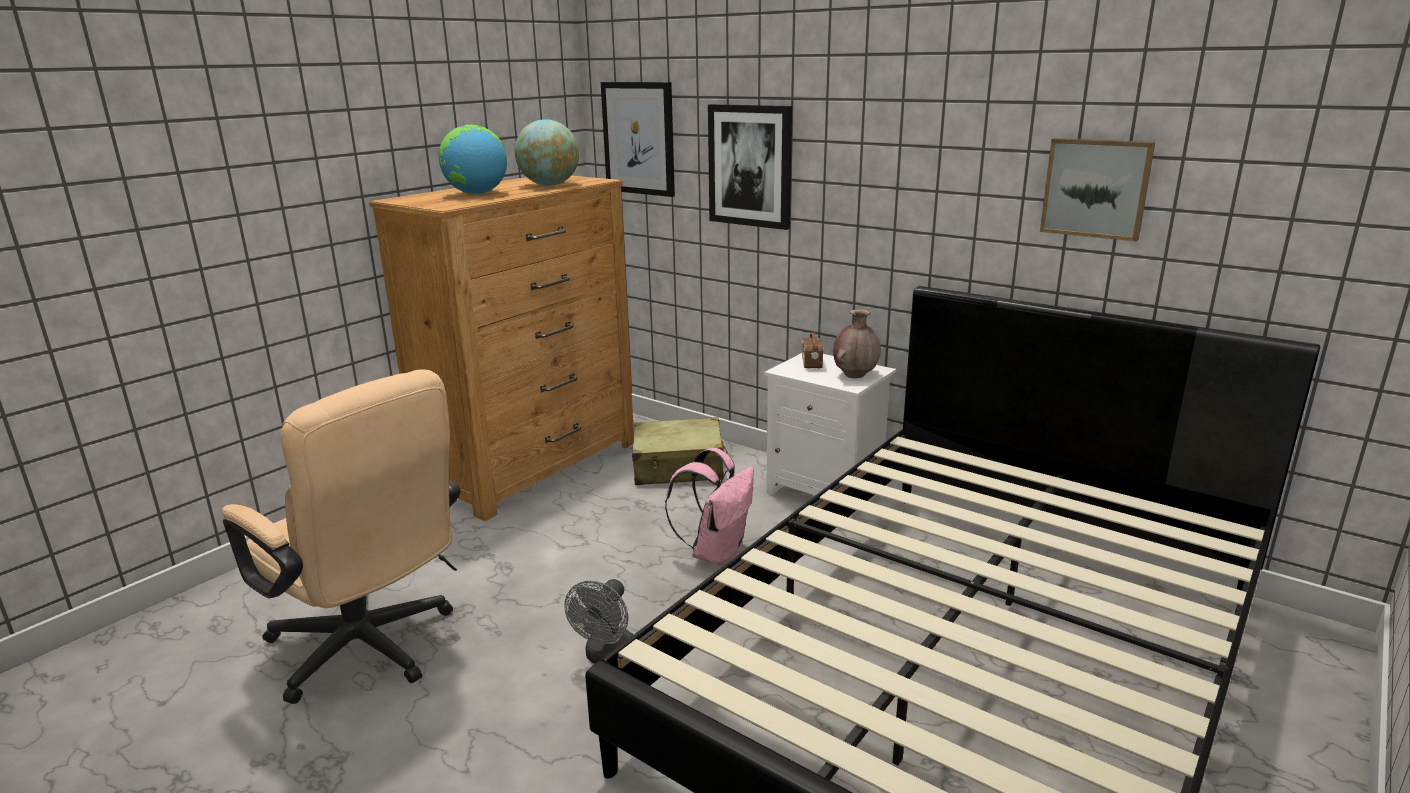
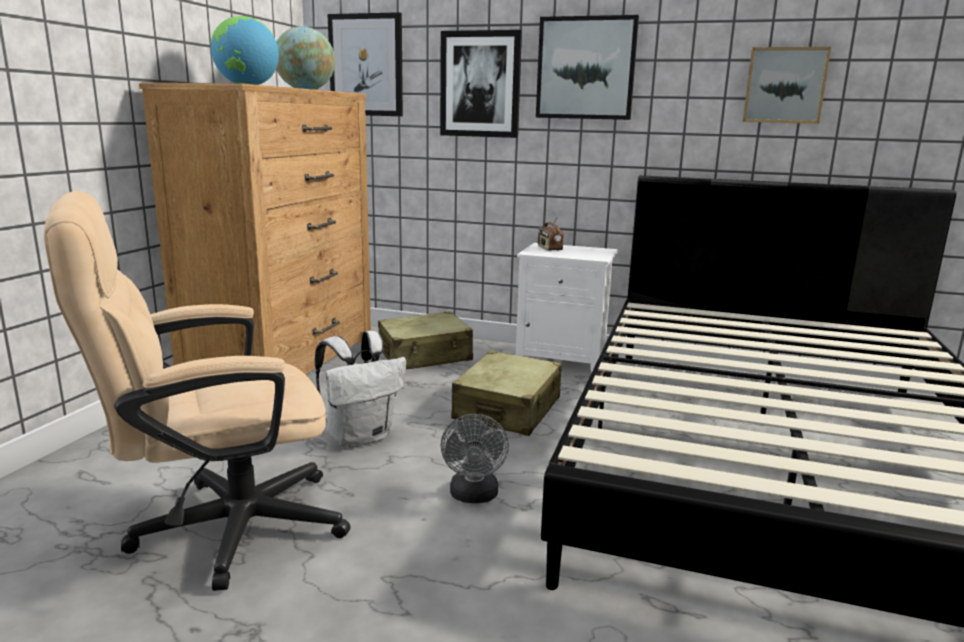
camera: 20 degrees left, 5 degrees down
(370, 651) = (219, 530): beige office chair -> beige office chair turned 135 degrees clockwise
(548, 567) = (360, 437): none -> white backpack
(716, 552) = (508, 409): pink backpack -> beige suitcase
(855, 375) = (592, 253): brown vase -> none
(861, 153) = (586, 68): none -> picture

